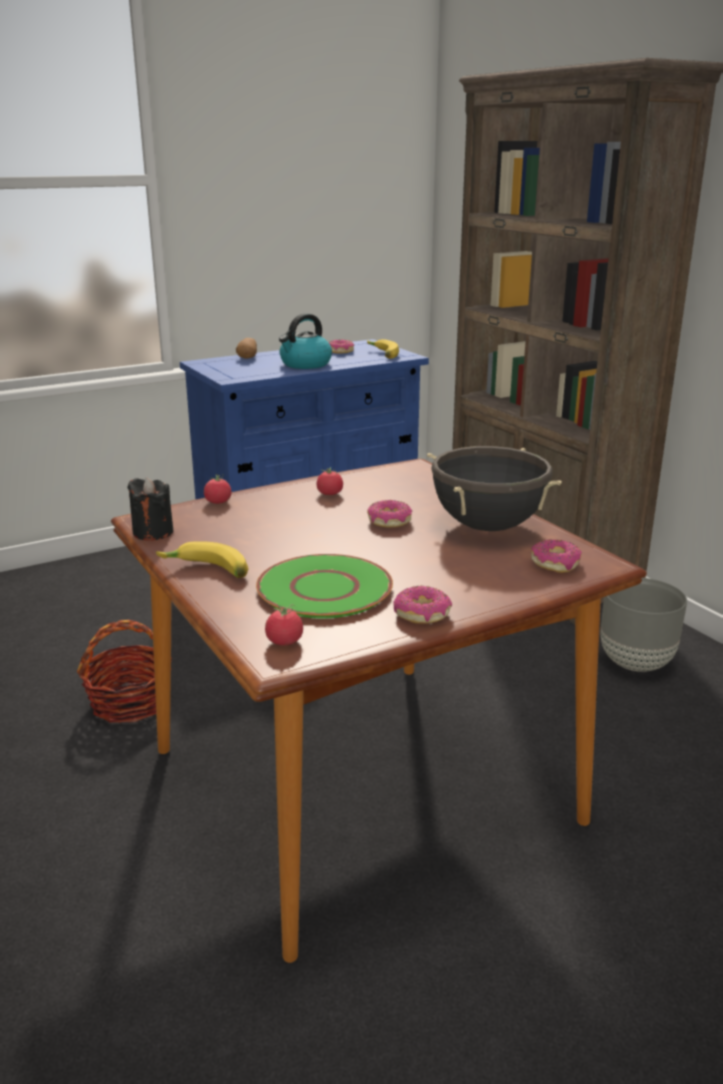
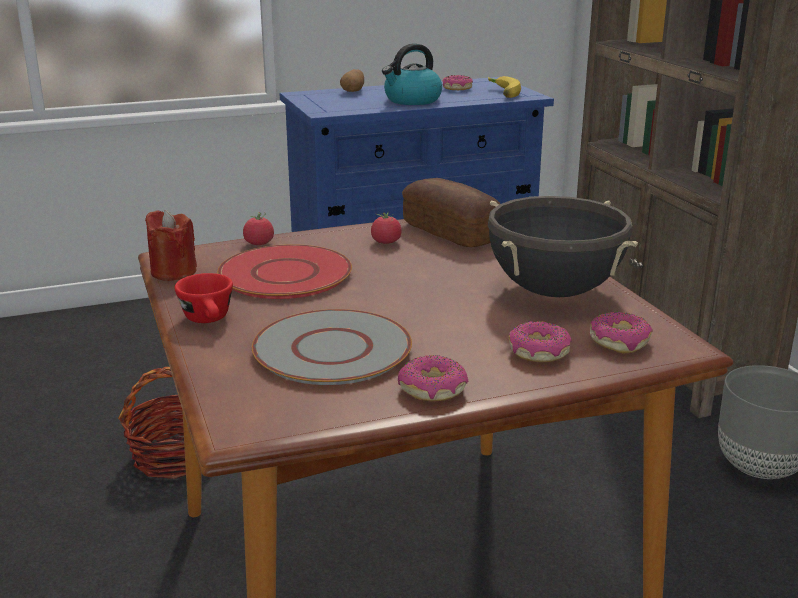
camera: 10 degrees right, 0 degrees up
(153, 532) = (173, 272): black candle -> red candle
(206, 572) = (209, 320): banana -> red cup
(254, 527) = (285, 274): none -> red plate
(284, 641) = (258, 408): tomato -> none
(325, 589) = (332, 350): green plate -> grey plate
(381, 482) = (451, 232): none -> bread
(389, 522) = (440, 278): donut -> donut (538, 352)

